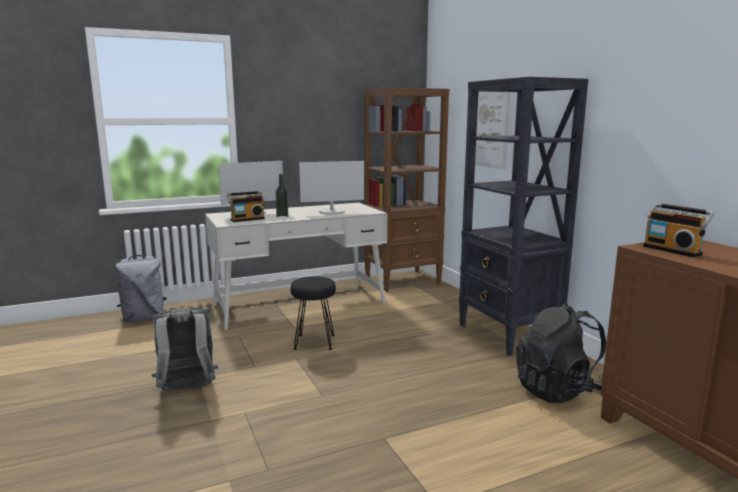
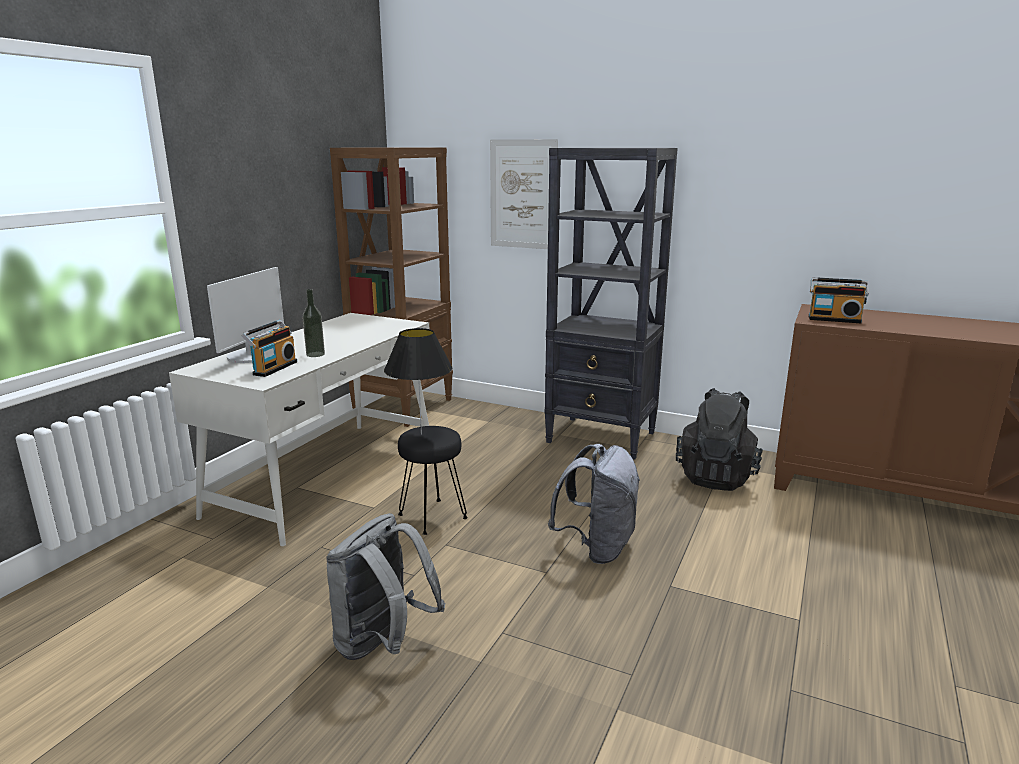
camera: 40 degrees left, 5 degrees up
(144, 318) = (106, 580): grey backpack -> grey backpack (597, 548)
(309, 279) = (421, 434): none -> black table lamp
(332, 212) = (358, 333): monitor -> none

